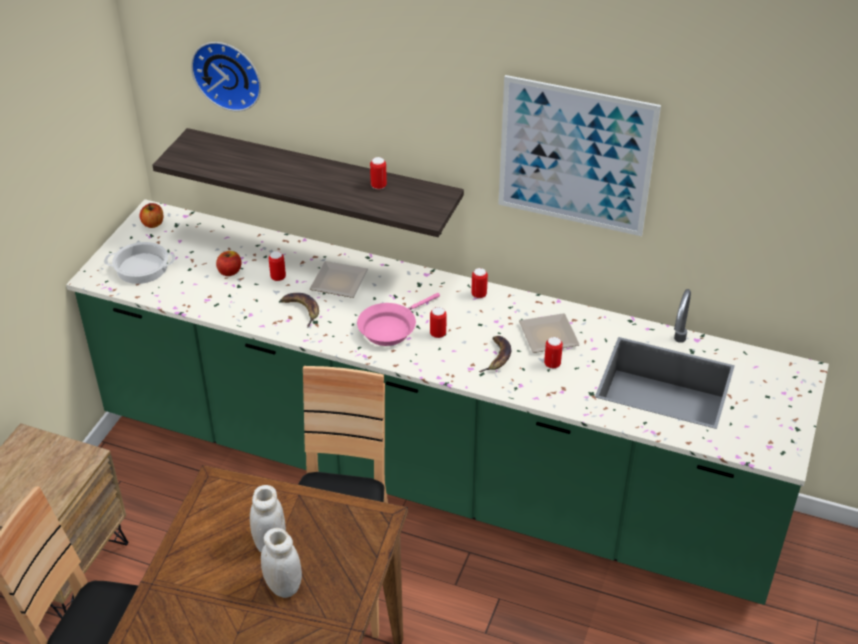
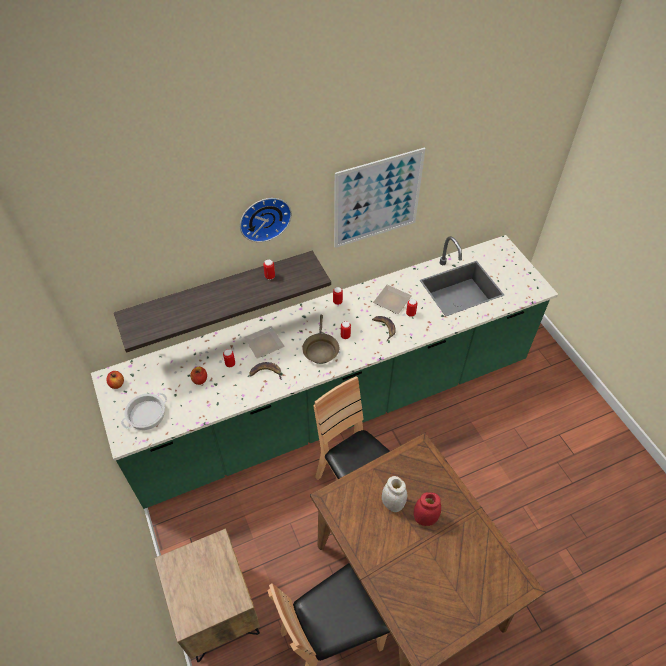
camera: 45 degrees left, 10 degrees up
(229, 73) = (141, 262): wall clock -> wall clock (264, 217)
(283, 586) = (425, 518): white jar -> red jar
(390, 328) = (320, 349): pink frying pan -> brown frying pan

